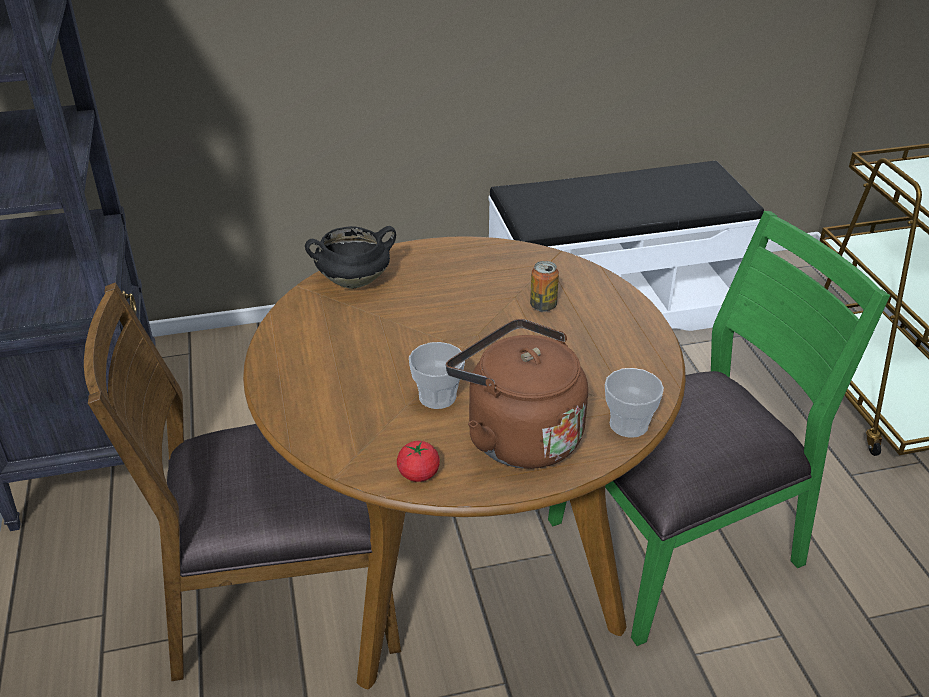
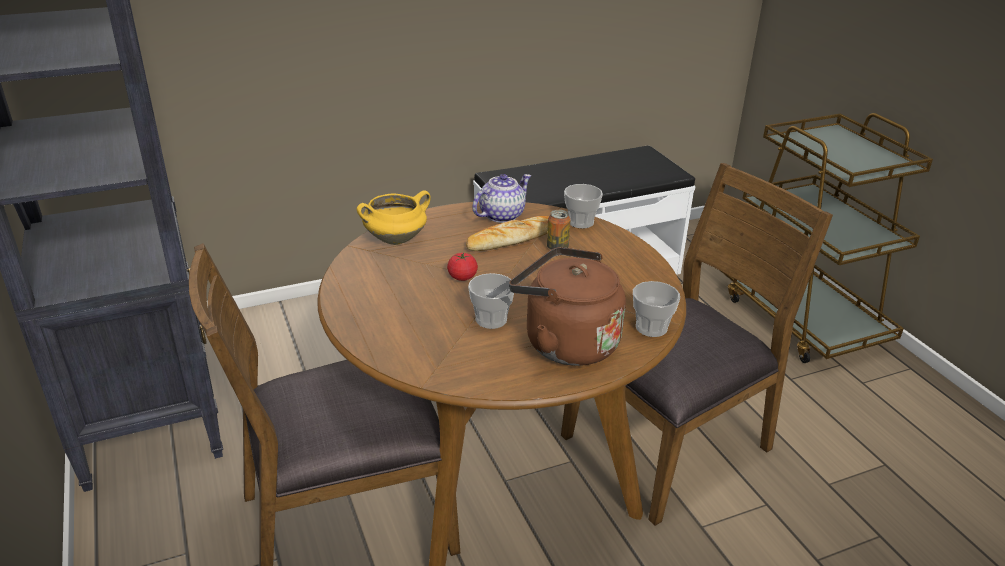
camera: 10 degrees left, 5 degrees down
(354, 280) = (396, 239): black cooking pot -> yellow cooking pot
(418, 474) = (492, 378): tomato -> tomato (462, 277)
(487, 257) = (501, 215): none -> teapot
(491, 290) = (512, 239): none -> bread
(581, 273) = (580, 222): none -> cup
(678, 545) = (670, 444): green chair -> brown chair

